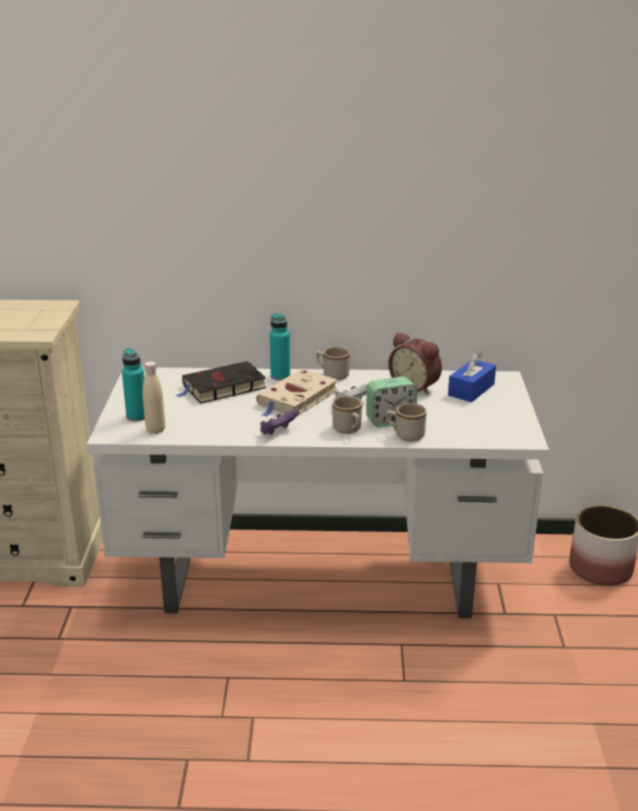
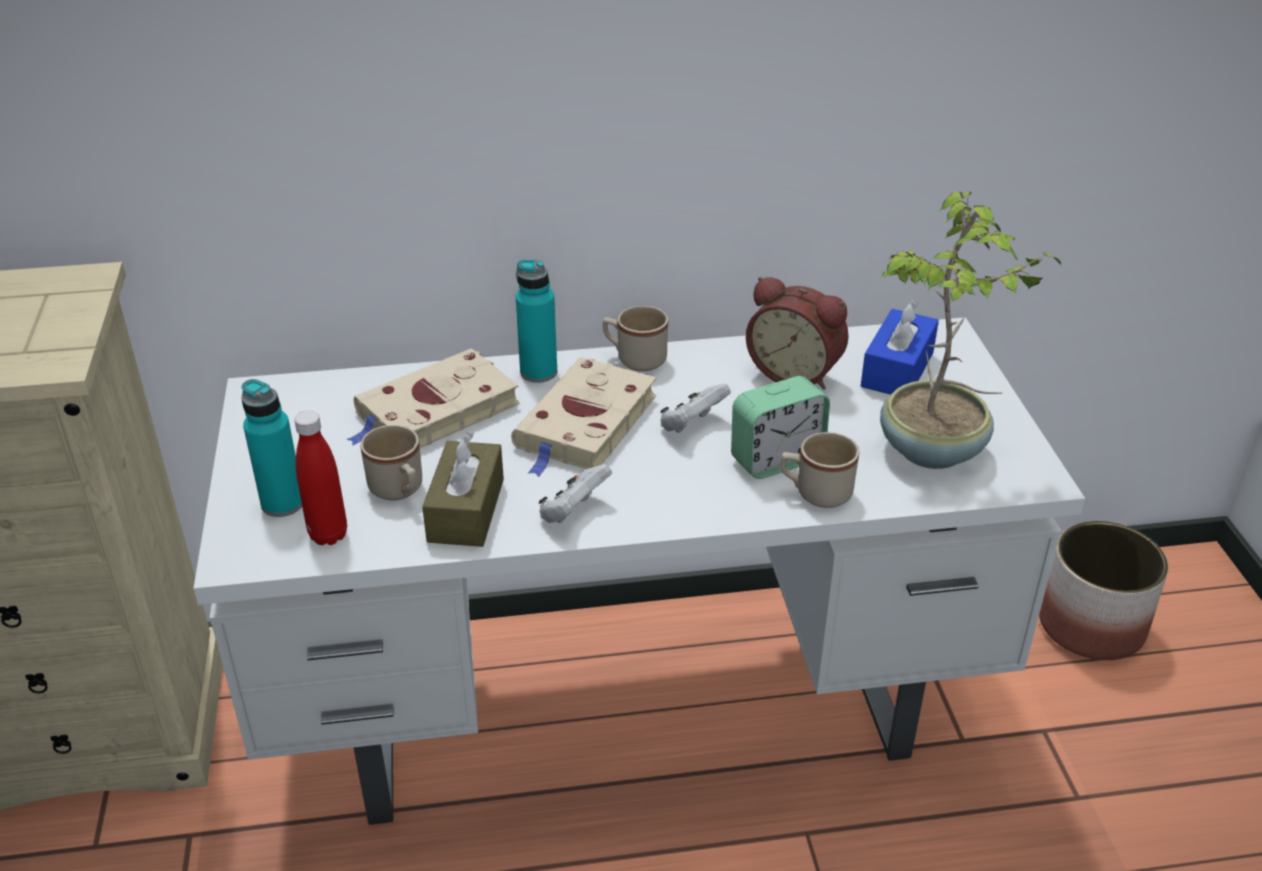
camera: 10 degrees left, 10 degrees up
(155, 430) = (328, 535): beige bottle -> red bottle
(222, 388) = (434, 411): black book -> beige book
(225, 426) = (466, 510): none -> brown tissue box
(278, 432) = (573, 512): purple game controller -> white game controller
(348, 430) = (706, 492): beige mug -> beige mug (399, 491)
(475, 424) = (933, 451): none -> potted plant

